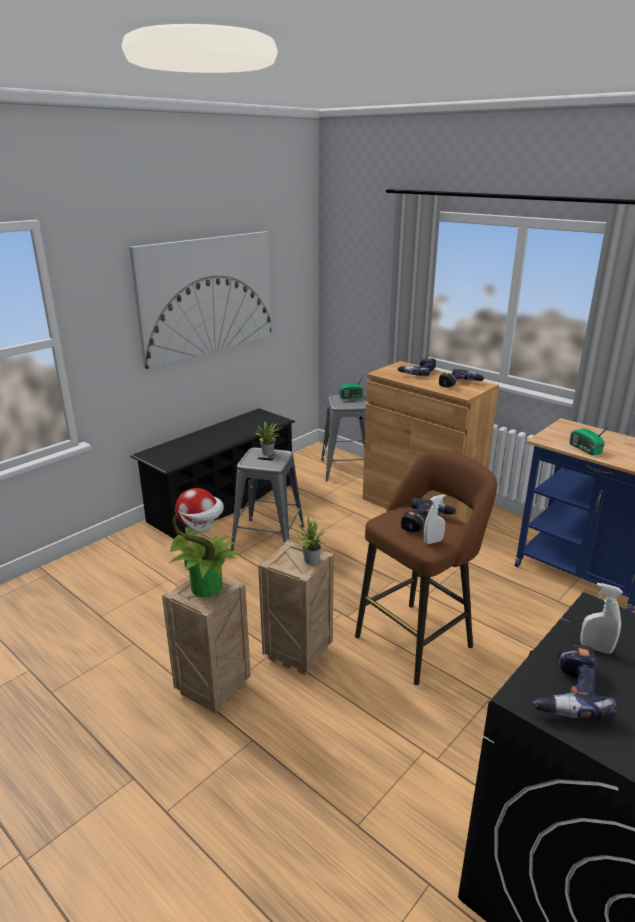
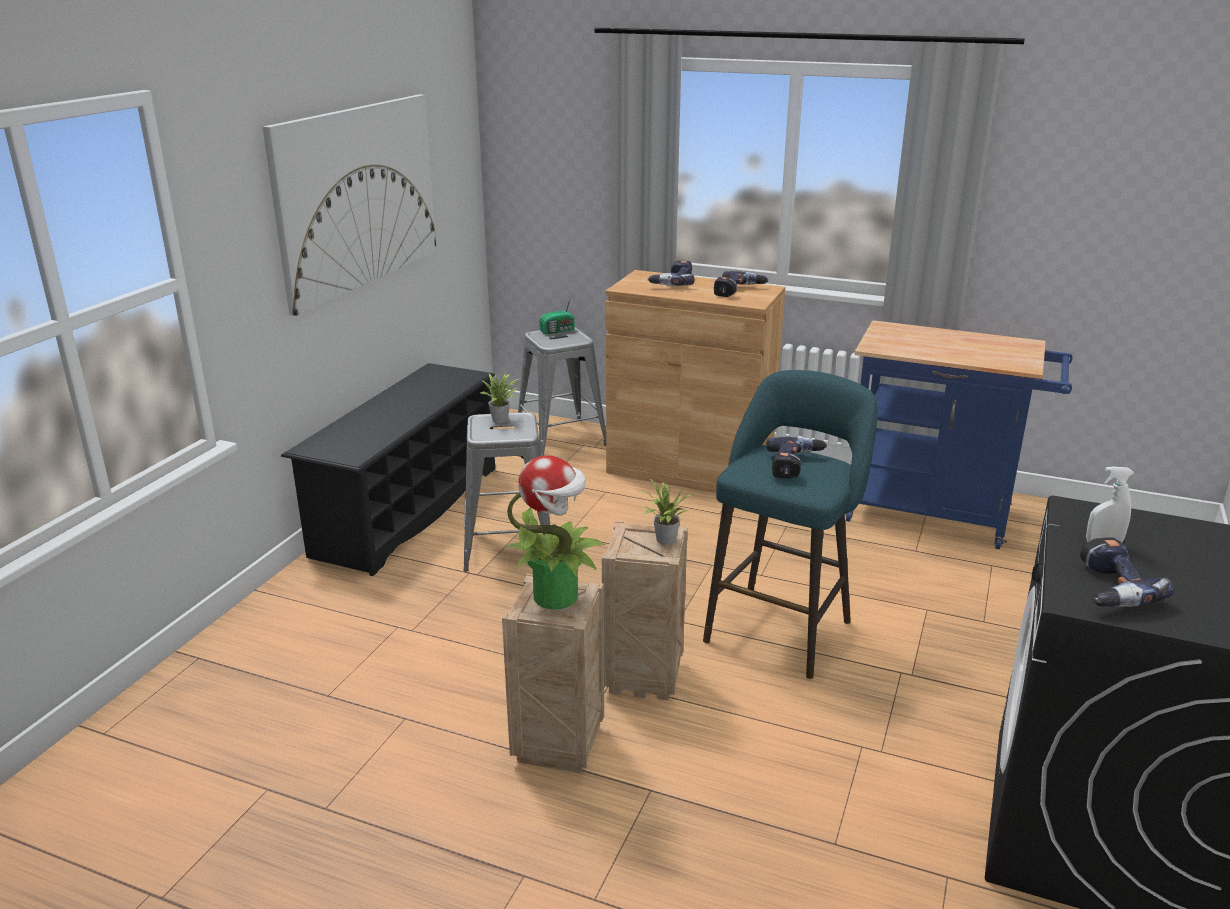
camera: 20 degrees left, 0 degrees up
(418, 638) = (781, 627): brown stool -> turquoise stool
(433, 541) = (819, 485): white spray bottle -> none
(585, 449) = (927, 352): radio -> none

